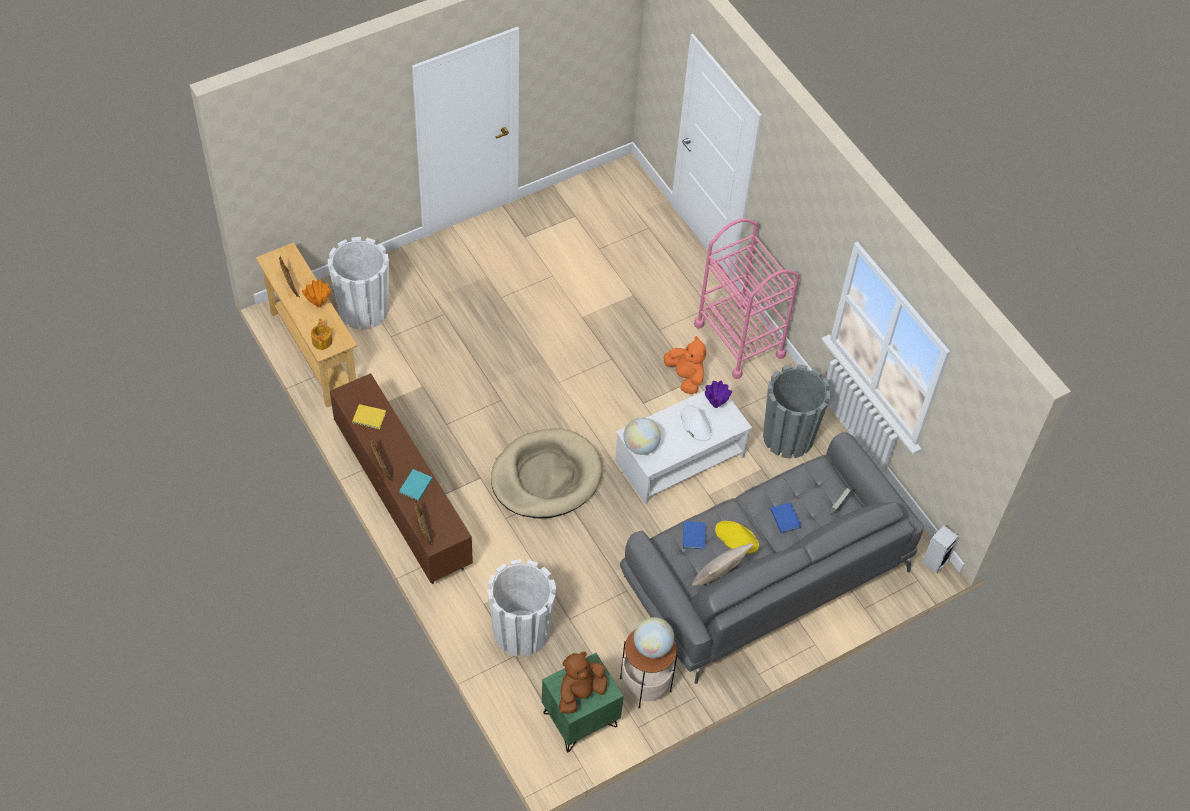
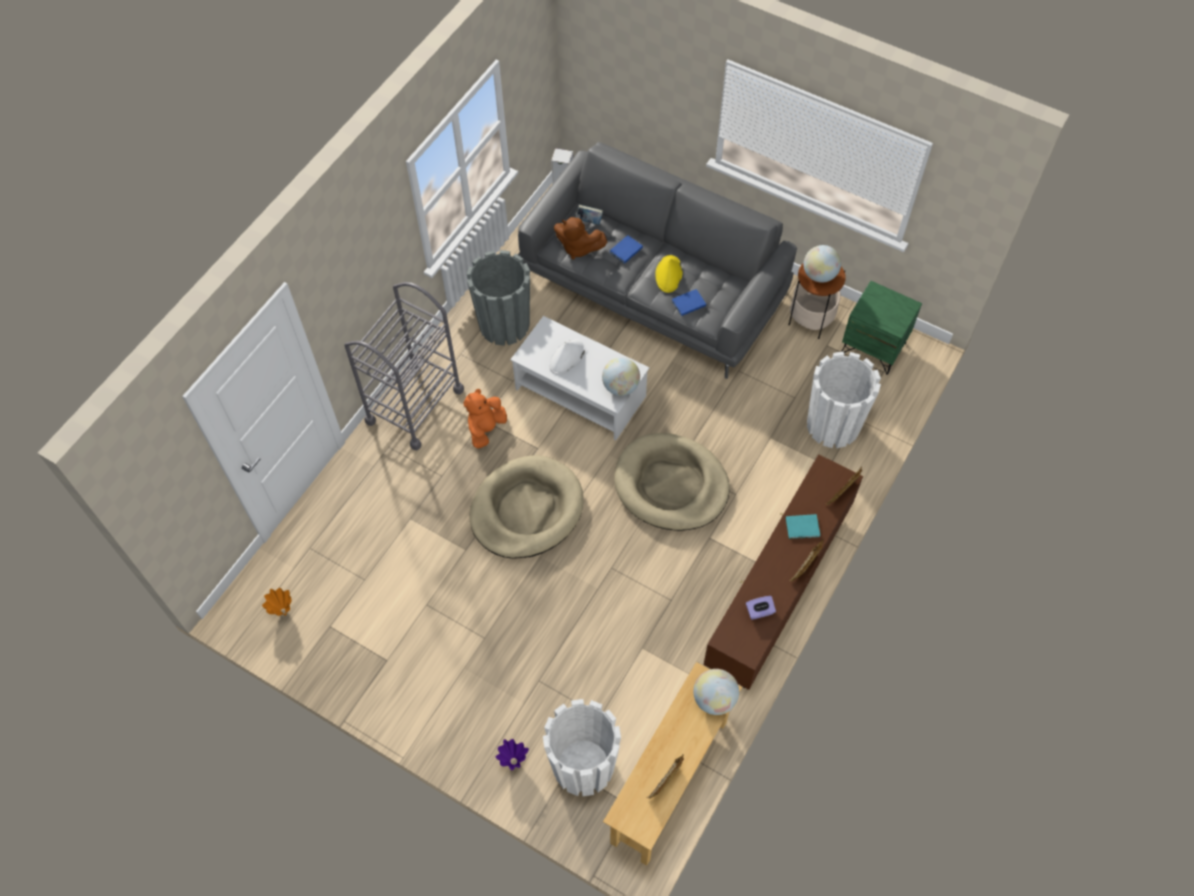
camera: 115 degrees left, 5 degrees up
(319, 305) = (671, 733): orange vase -> orange vase (283, 610)
(322, 341) = (714, 699): teapot -> globe
(370, 418) = (759, 611): yellow book -> purple tissue box
(580, 693) = (892, 308): brown plush toy -> brown plush toy (578, 248)
(590, 369) = (526, 510): none -> beige dog bed
(716, 405) = (536, 351): purple vase -> purple vase (513, 761)
(719, 577) = (714, 271): beige pillow -> none
(739, 340) = (414, 405): pink cart -> grey cart

